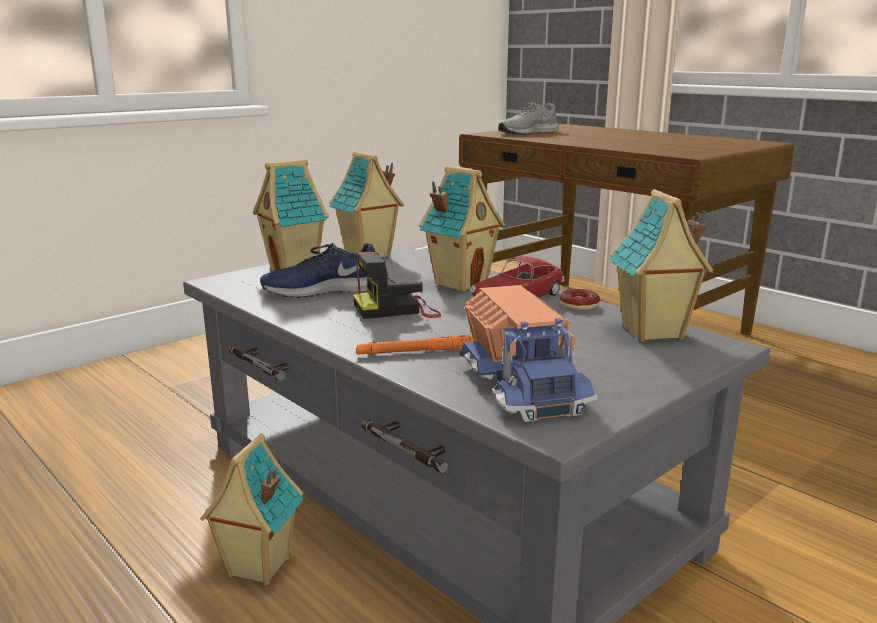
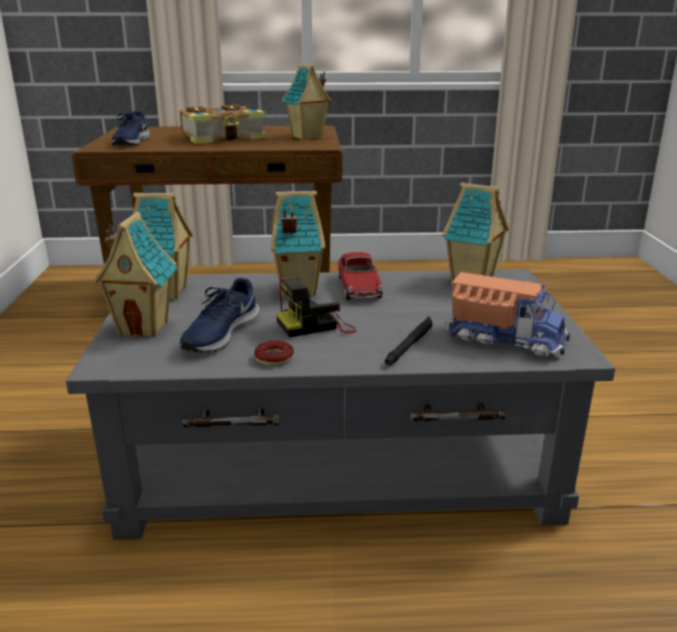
camera: 50 degrees left, 5 degrees up
(257, 568) = (326, 589): toy house -> toy house (307, 137)
(397, 310) = (316, 326): camera -> camera turned 45 degrees clockwise
(424, 351) = (410, 344): orange flashlight -> black flashlight
(527, 133) = (130, 142): grey shoe -> blue shoe
(579, 305) = (399, 278): donut -> donut (274, 358)
(620, 139) = (224, 137): none -> book

